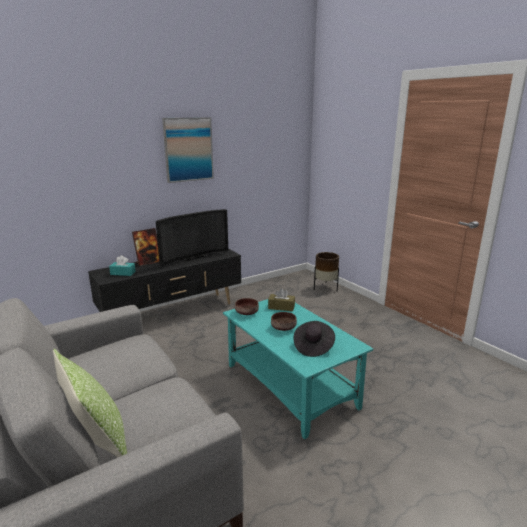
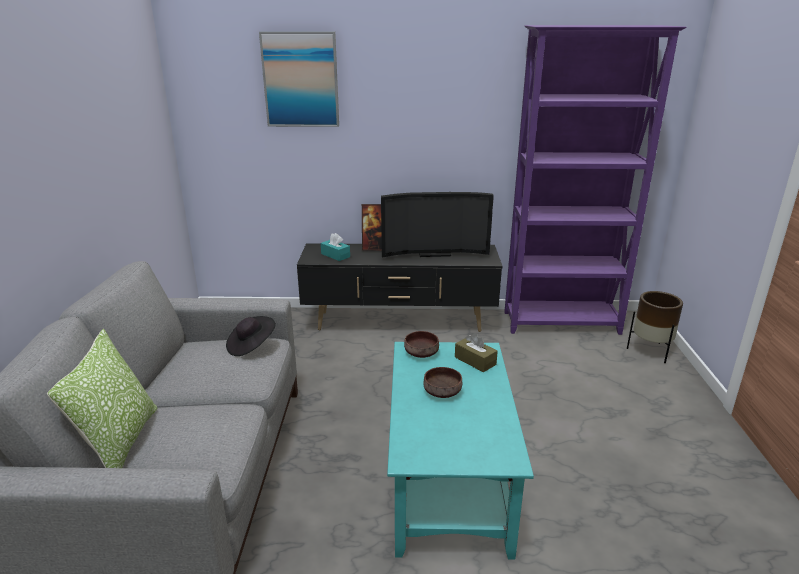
camera: 35 degrees right, 5 degrees up
(188, 149) = (457, 99): picture -> picture (301, 80)
(270, 287) = (562, 323): none -> purple bookcase
(313, 346) = (448, 435): black hat -> black hat (251, 346)

